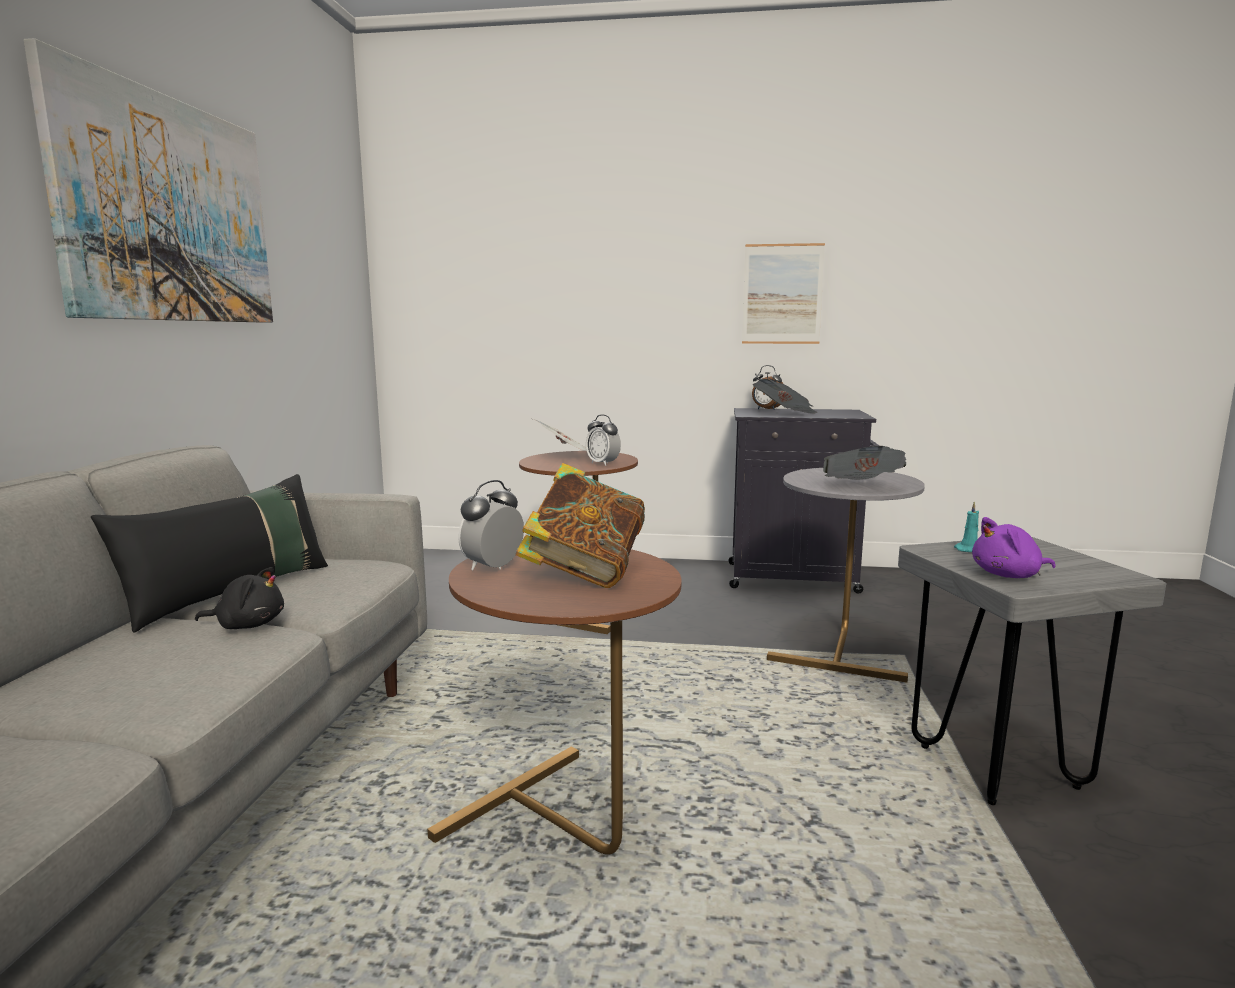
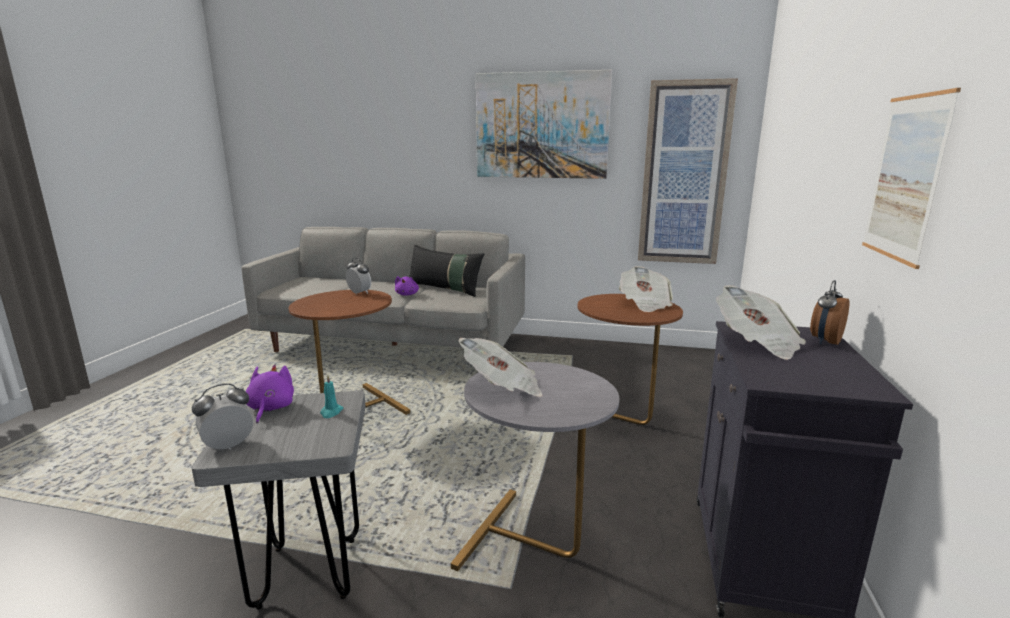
camera: 95 degrees right, 5 degrees up
(248, 625) = (407, 294): black plush toy -> purple plush toy
(331, 317) = (684, 174): none -> picture
(584, 573) = (339, 304): book -> none
(603, 464) = (612, 312): alarm clock -> alarm clock (228, 446)

